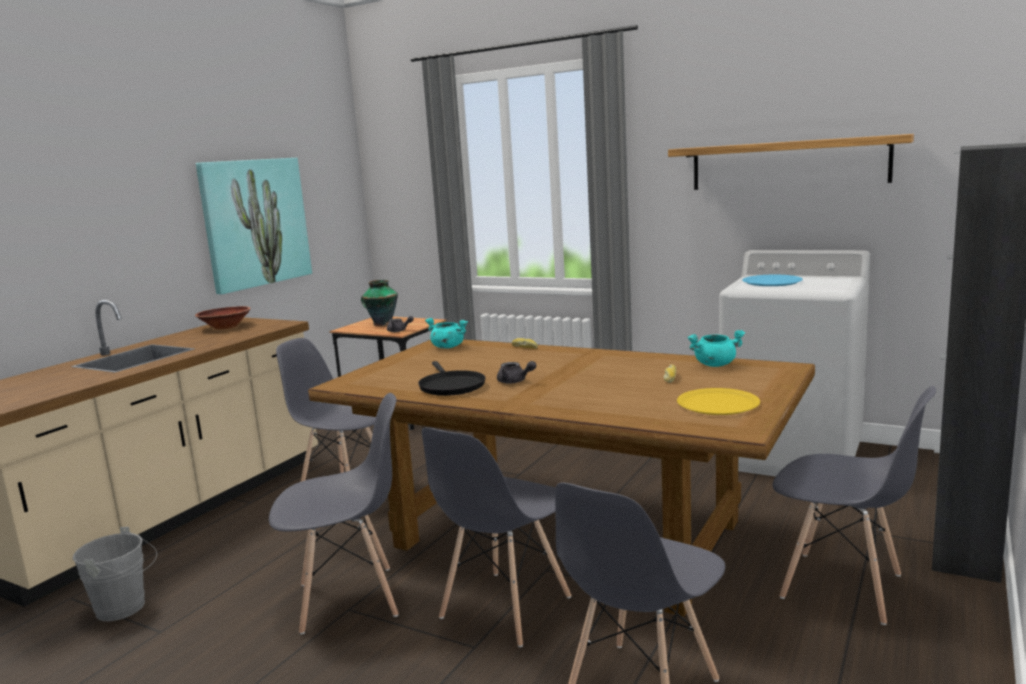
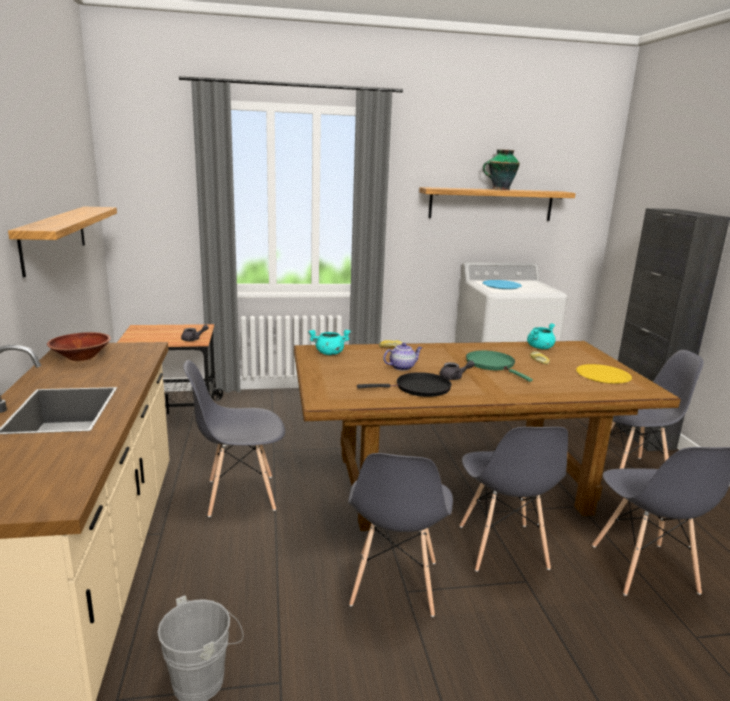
camera: 40 degrees left, 5 degrees up
(255, 223) = (54, 237): picture -> shelf
(349, 599) = (394, 583): grey chair -> grey chair turned 150 degrees clockwise
(382, 324) = (158, 333): vase -> vase (500, 189)
(450, 386) = (419, 388): black frying pan -> black frying pan turned 45 degrees counterclockwise
(486, 366) = (402, 367): none -> teapot
(594, 375) = (492, 365): none -> green frying pan

